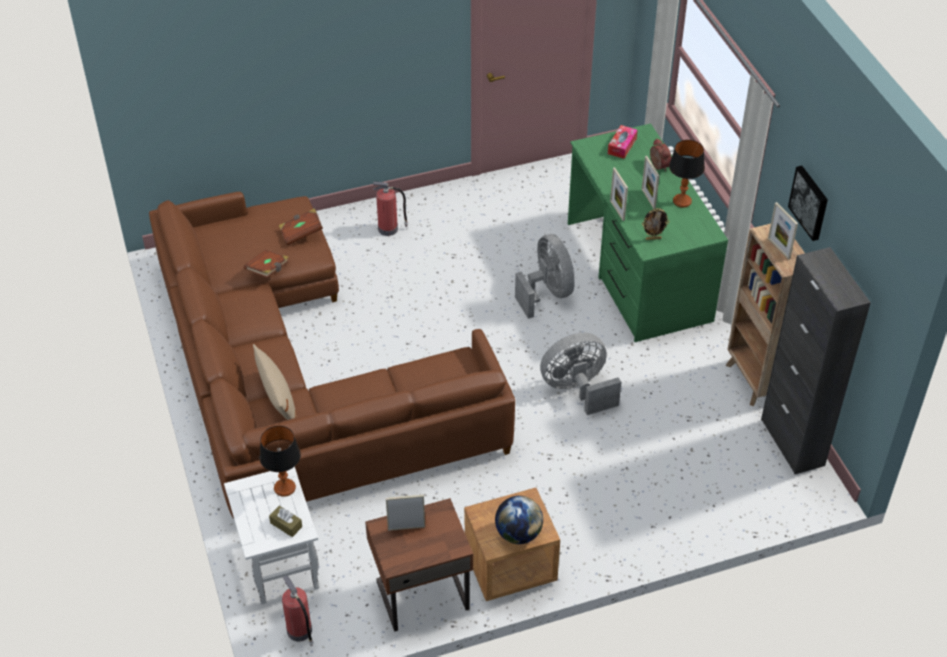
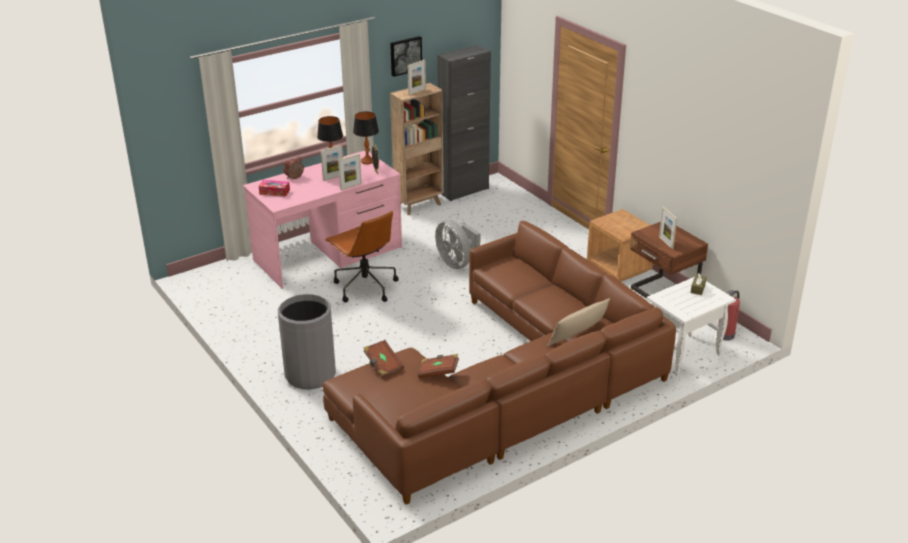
camera: 105 degrees left, 15 degrees down
(284, 488) = (669, 295): table lamp -> table lamp (367, 161)
(389, 229) = (310, 374): fire extinguisher -> grey trash can
(518, 533) = (629, 221): globe -> none
(547, 293) = (364, 287): grey fan -> brown office chair
(637, 271) = (328, 254): green desk -> pink desk

